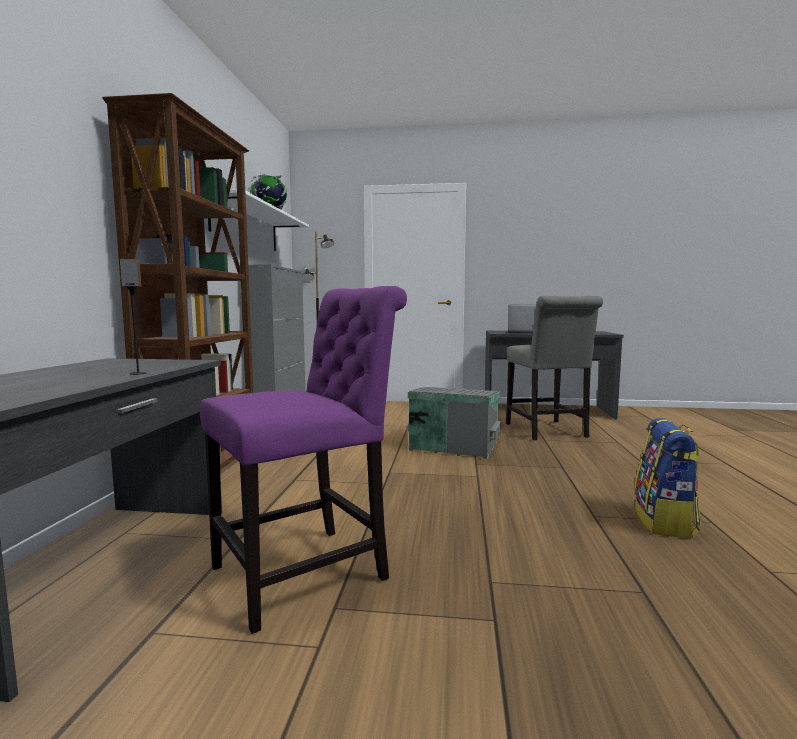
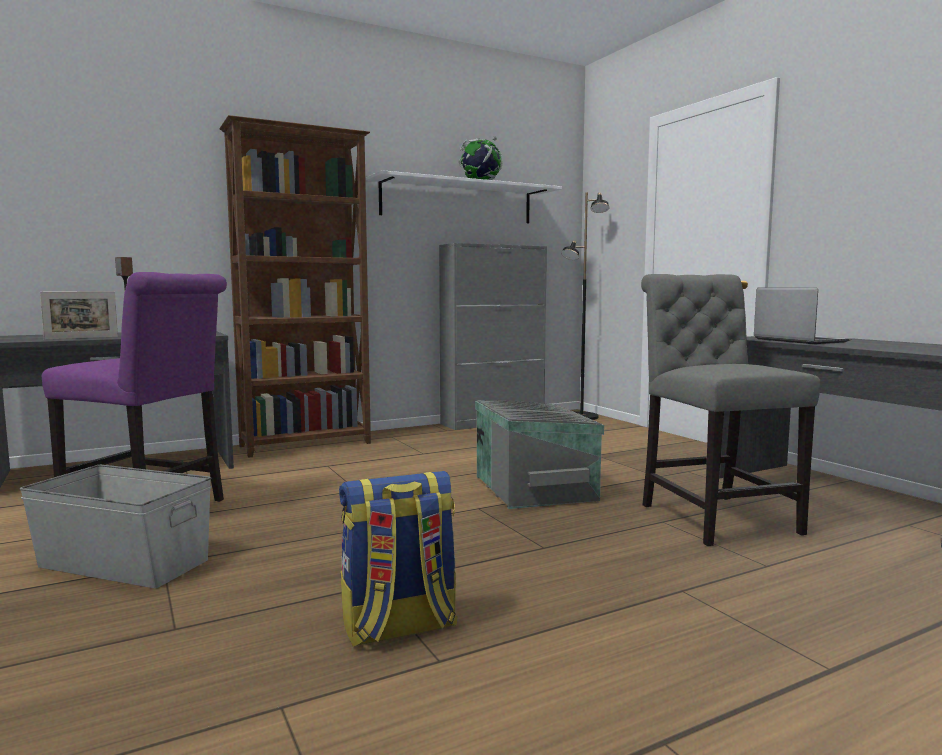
camera: 55 degrees right, 0 degrees up
(83, 382) = (81, 338): none -> picture frame
(472, 601) = (123, 563): none -> grey storage box
(547, 432) = (713, 517): grey chair -> grey chair turned 120 degrees clockwise

